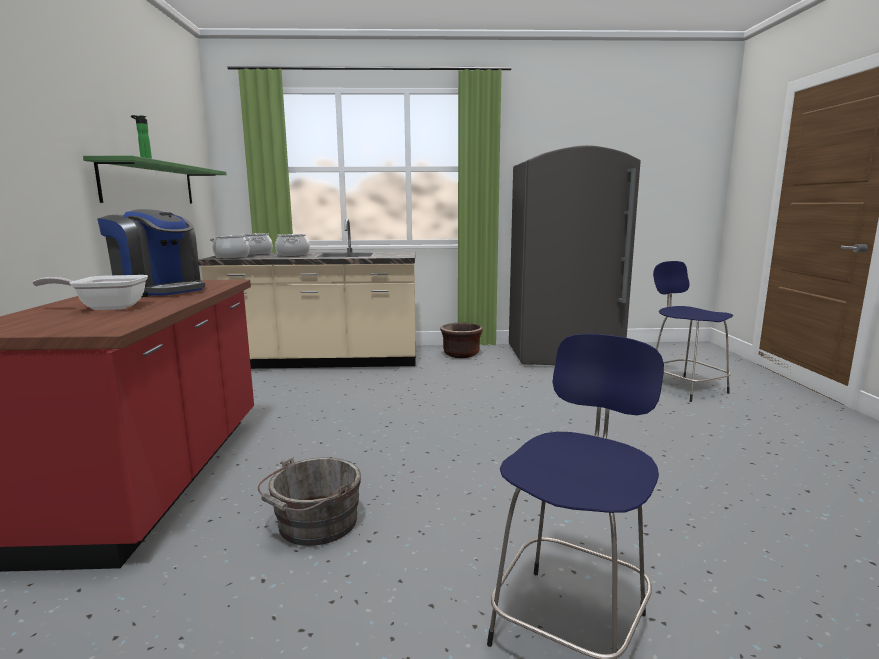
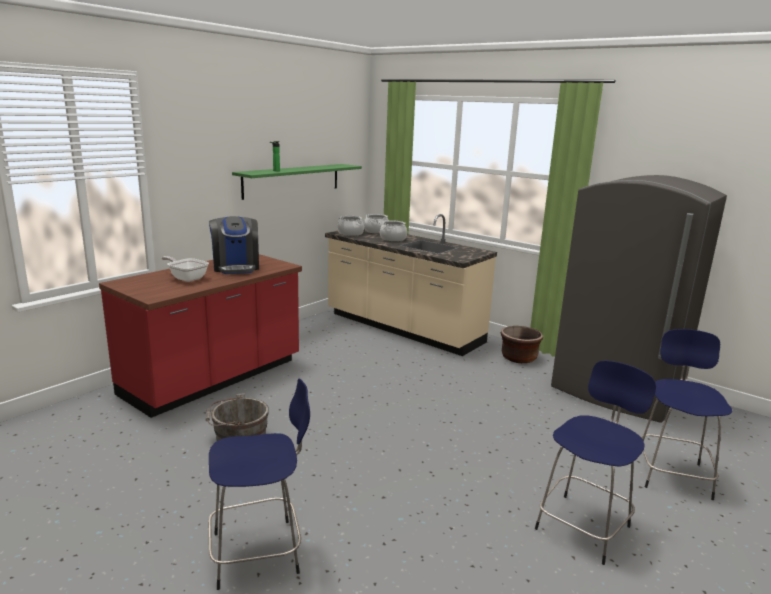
camera: 40 degrees right, 5 degrees up
(715, 440) = (584, 526): none -> blue stool

